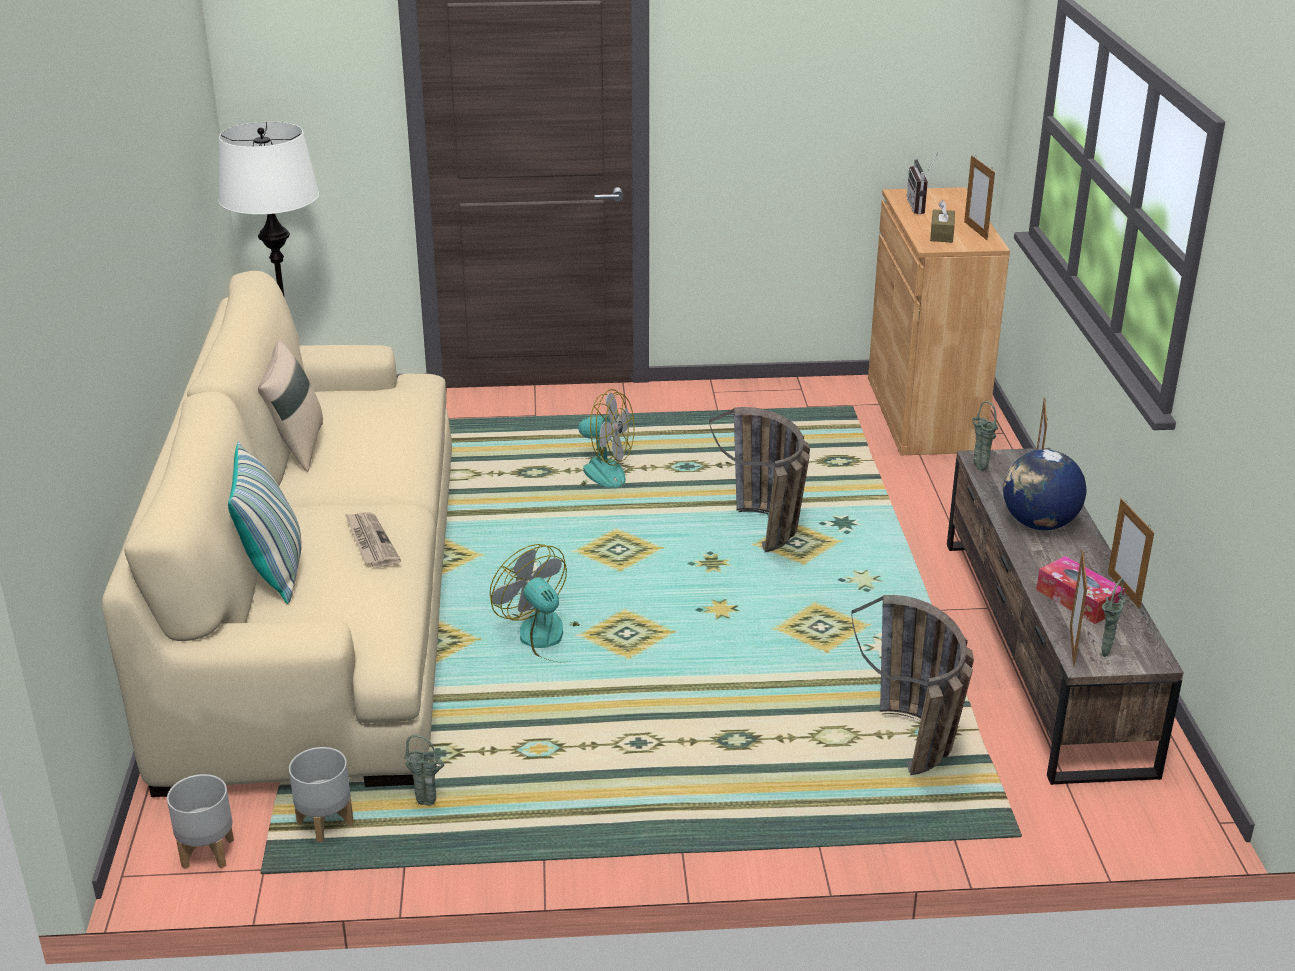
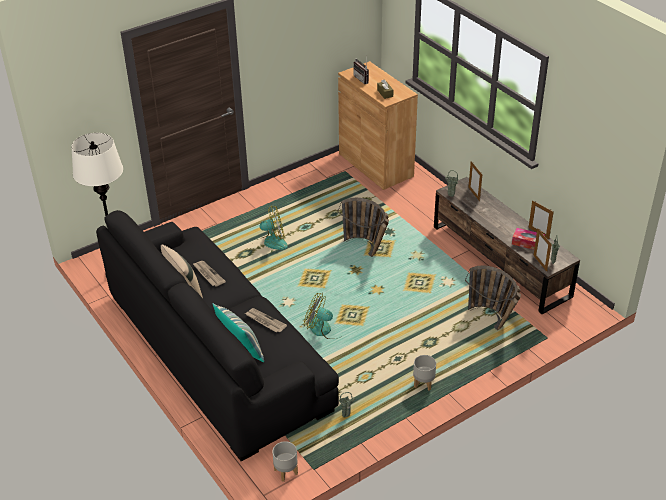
camera: 30 degrees left, 10 degrees up
(320, 602) = (217, 351): beige sofa -> black sofa
(324, 824) = (317, 441): grey planter -> grey planter (423, 384)
(362, 440) = (208, 274): none -> newspaper
(975, 230) = (396, 87): picture frame -> none
(1039, 524) = (490, 214): globe -> none

